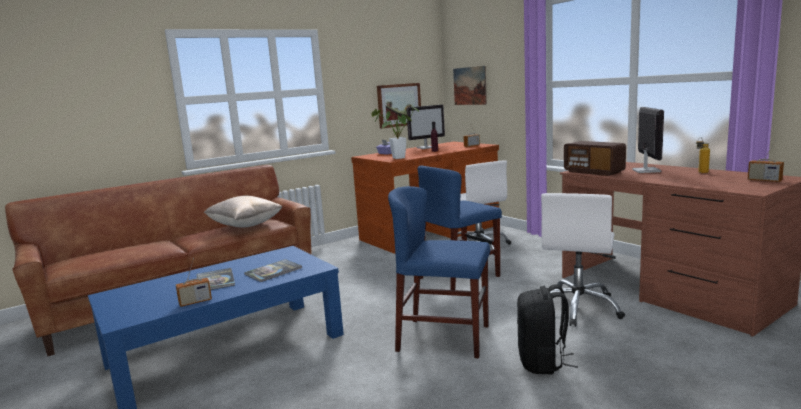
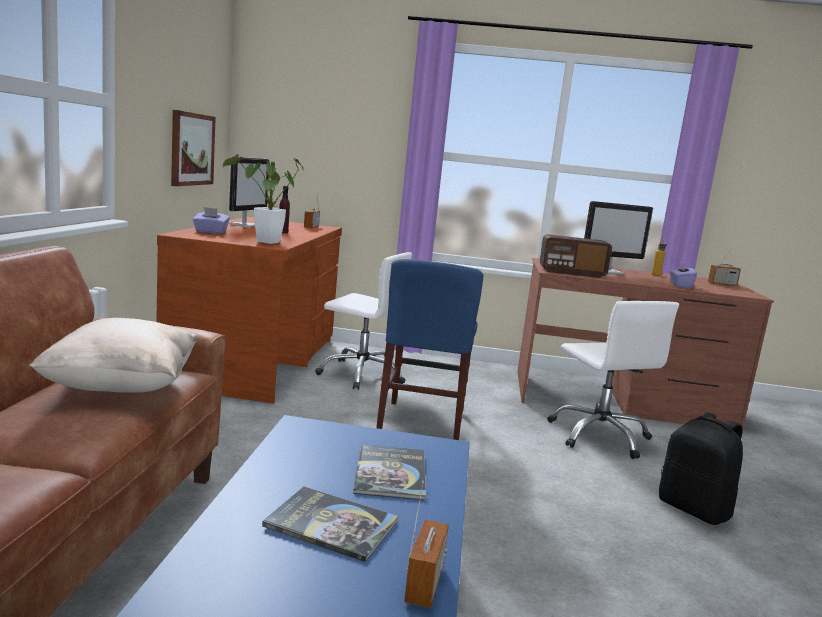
camera: 50 degrees left, 0 degrees up
(444, 338) = (567, 513): blue chair -> none
(469, 86) = (290, 136): picture -> none
(646, 171) = (608, 272): monitor -> monitor turned 120 degrees clockwise
(683, 182) = (680, 285): none -> purple tissue box

